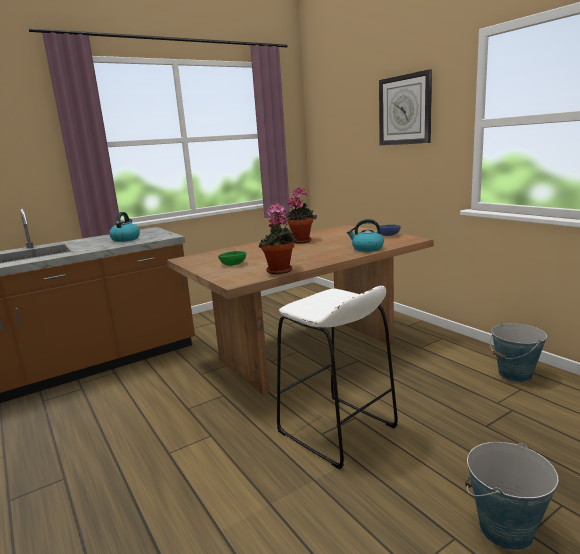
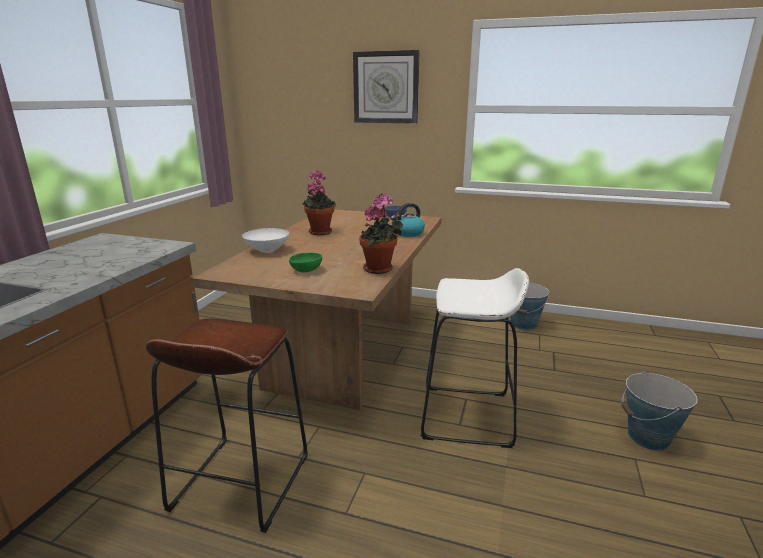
camera: 40 degrees left, 5 degrees up
(125, 239) = (101, 257): kettle -> none
(142, 409) = (240, 482): none -> brown stool
(239, 249) = (267, 250): none -> white bowl

